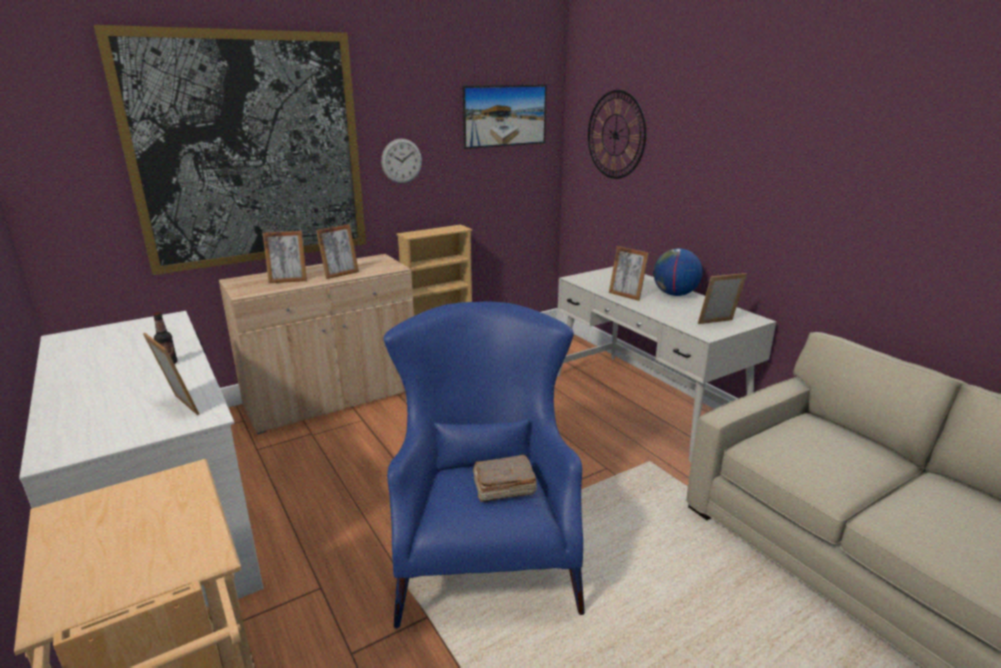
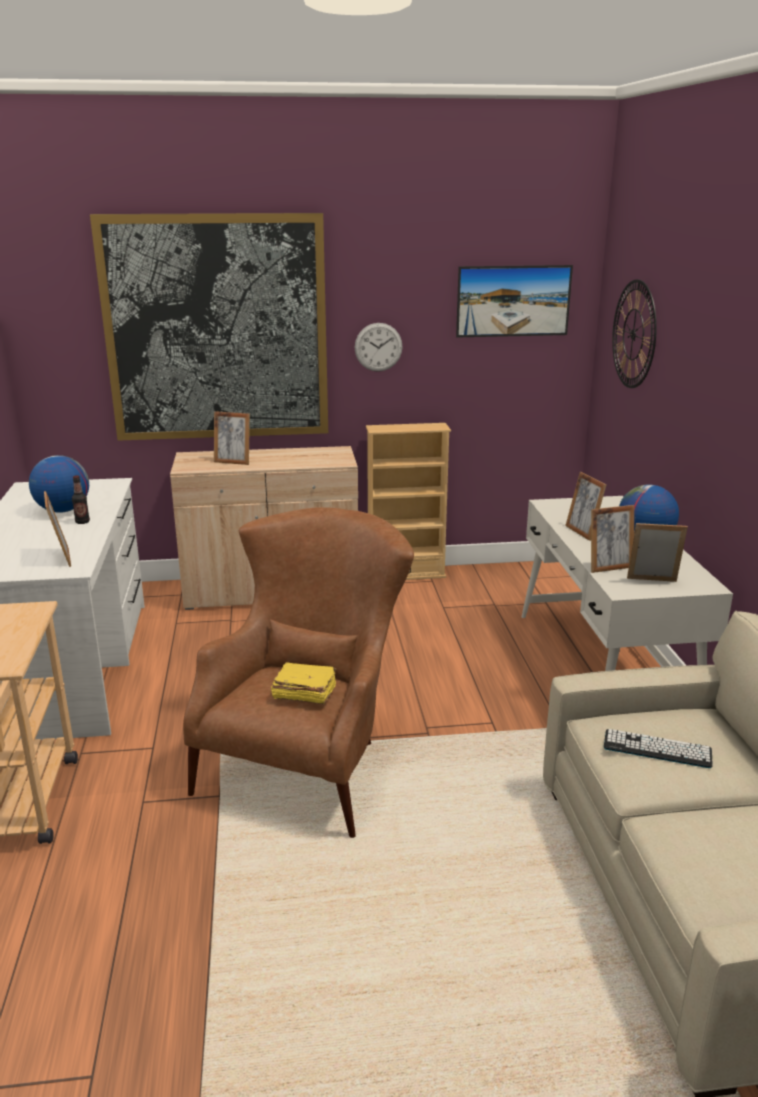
camera: 25 degrees right, 0 degrees up
(132, 355) = (63, 510): none -> globe
(340, 274) = (285, 462): picture frame -> picture frame (609, 567)
(484, 547) = (309, 757): blue armchair -> brown armchair
(503, 488) = (303, 693): brown book -> yellow book
(817, 456) = (657, 749): none -> keyboard

